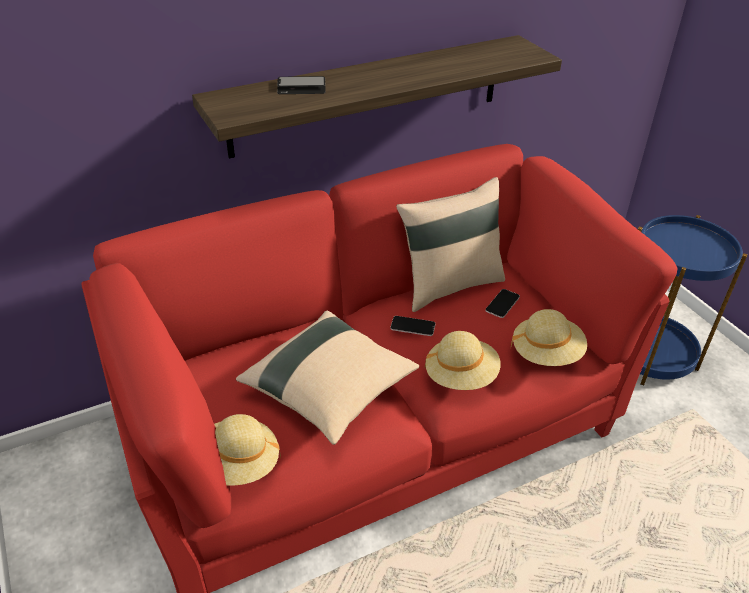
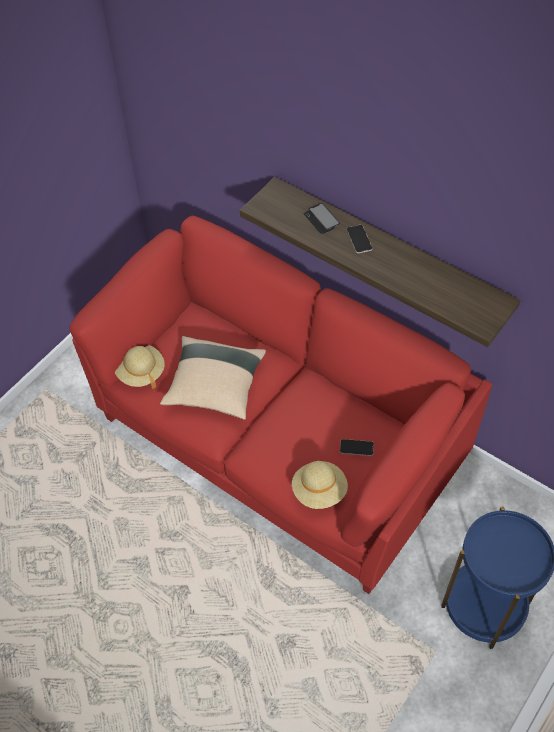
camera: 65 degrees right, 15 degrees up
(412, 326) = (299, 404): phone -> phone (359, 239)
(449, 284) = (359, 408): beige pillow -> none
(461, 376) = (270, 450): beige hat -> none

